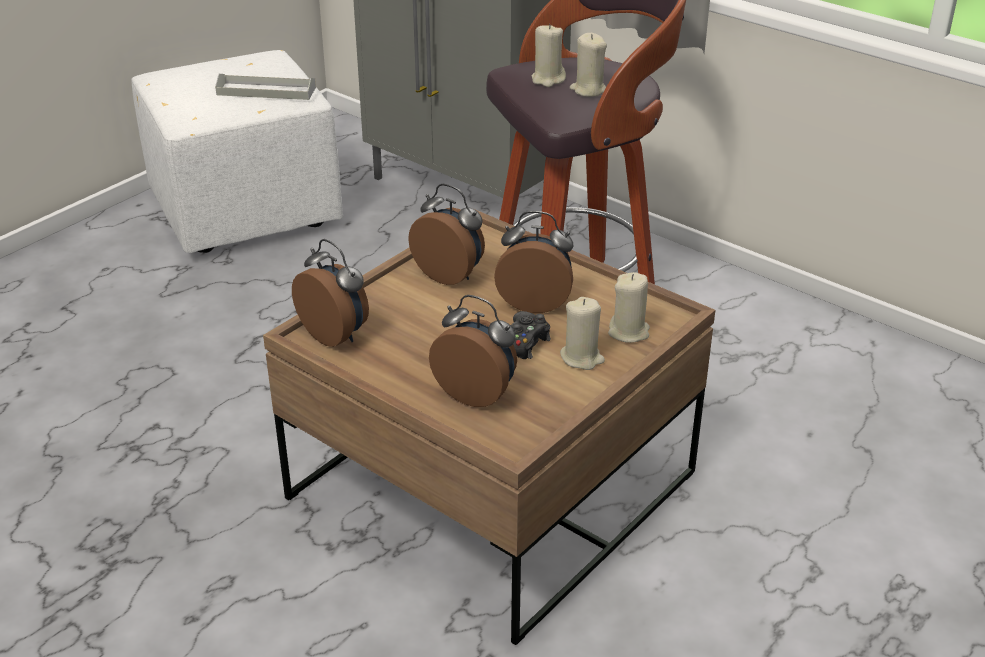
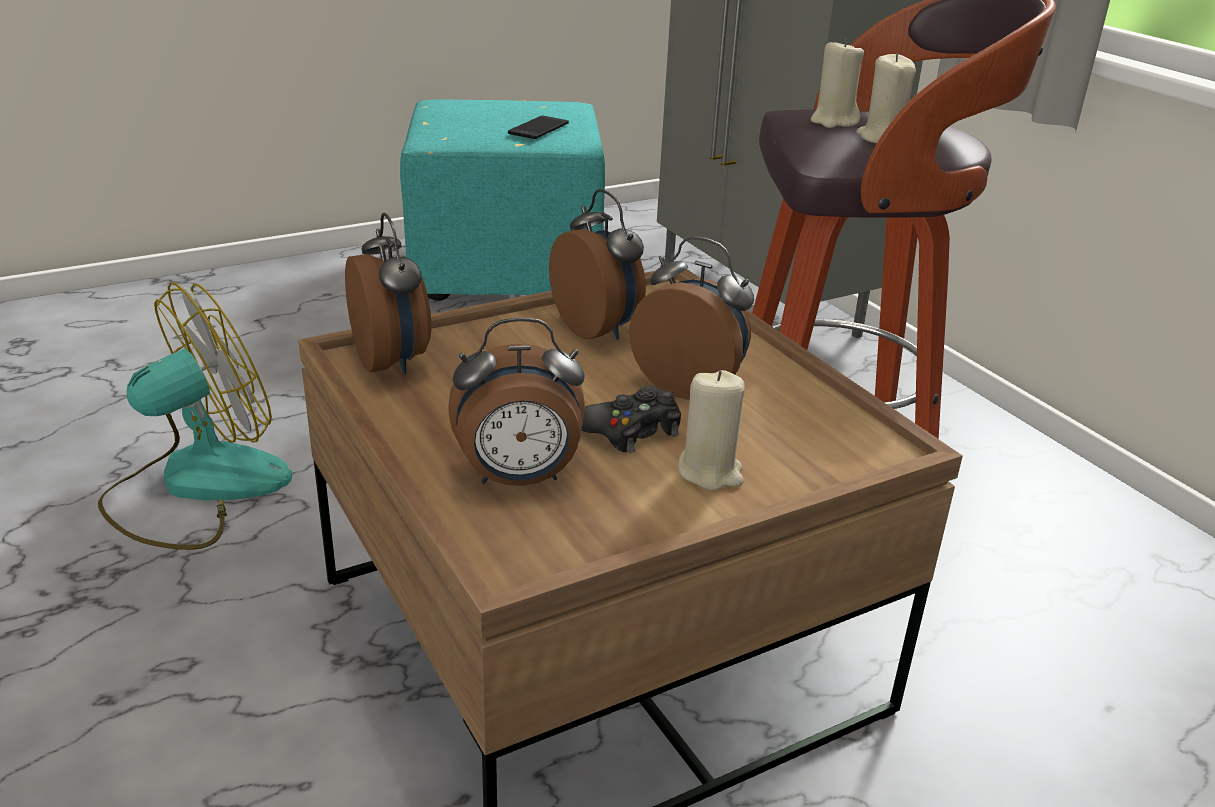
camera: 20 degrees right, 5 degrees down
(130, 459) = (196, 486): none -> fan
(245, 210) = (506, 271): white ottoman -> turquoise ottoman
(266, 91) = (538, 128): grey tray -> phone
(477, 393) = (519, 479): alarm clock -> alarm clock turned 120 degrees clockwise
(629, 332) = (806, 455): beige candle -> none

